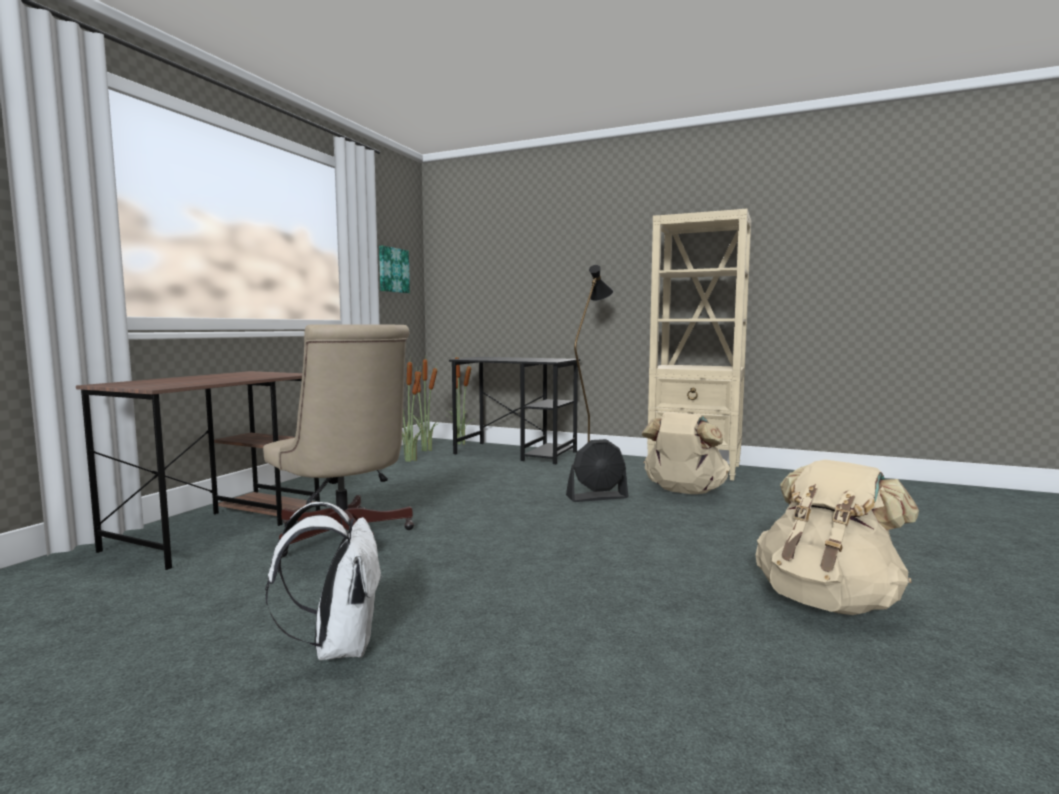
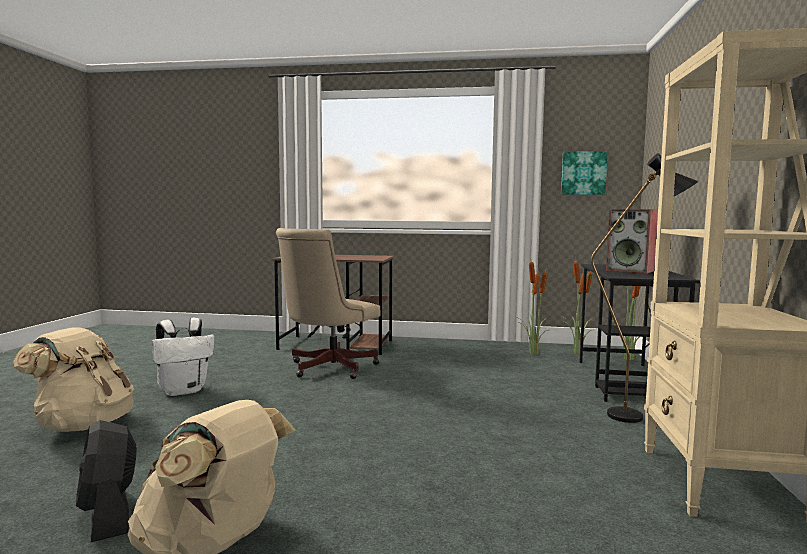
camera: 75 degrees right, 0 degrees up
(517, 359) = (631, 271): none -> speaker
(597, 497) = (490, 428): black fan -> black fan (108, 514)
(683, 492) = (564, 474): beige backpack -> beige backpack (84, 425)

